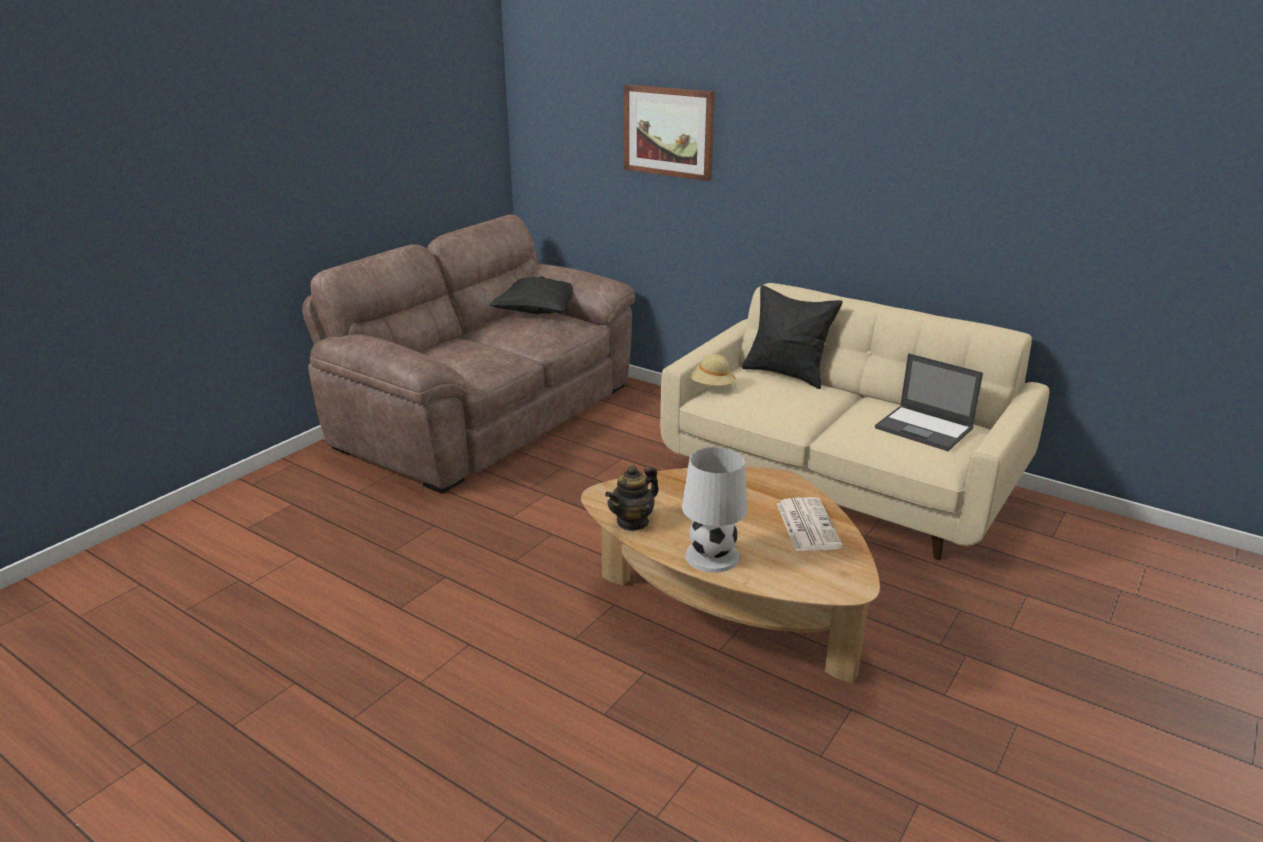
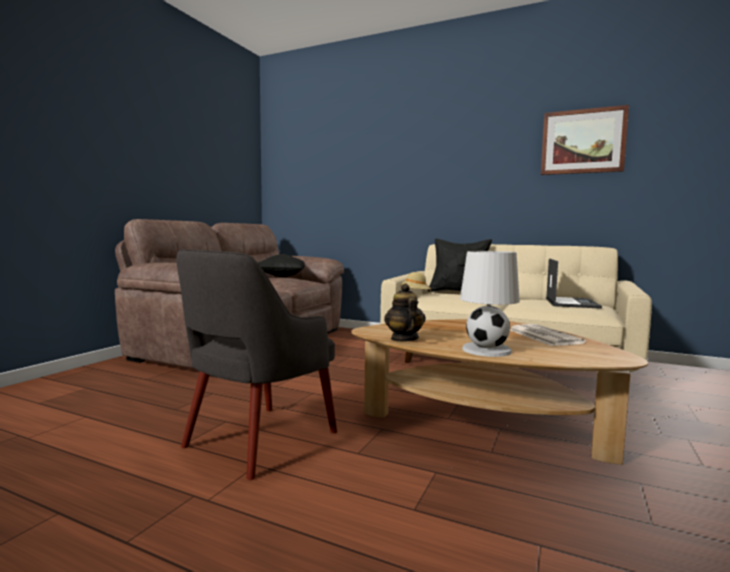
camera: 10 degrees left, 20 degrees down
(476, 609) = (259, 440): none -> grey armchair
(633, 522) = (404, 339): teapot -> teapot turned 135 degrees clockwise
(669, 132) = (365, 165): picture -> picture (582, 142)
(925, 429) = (571, 303): laptop -> laptop turned 105 degrees counterclockwise

